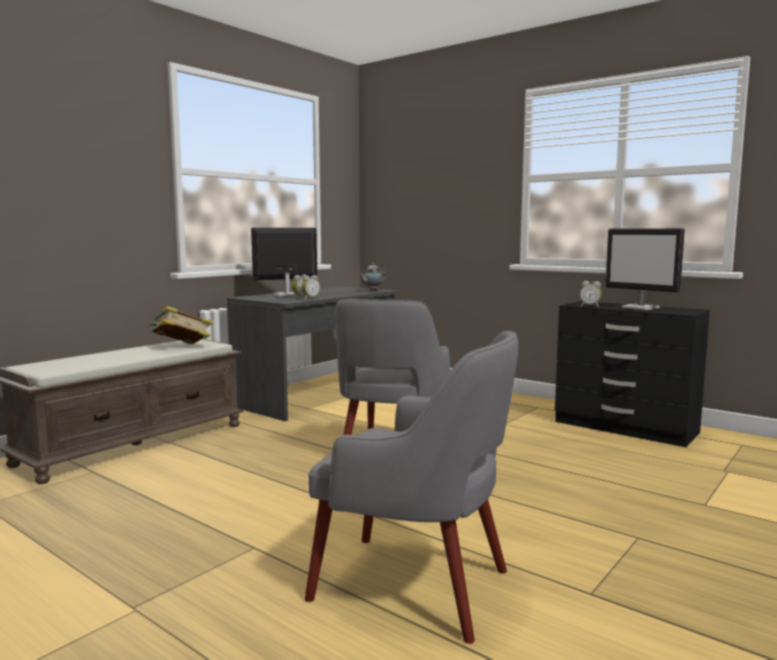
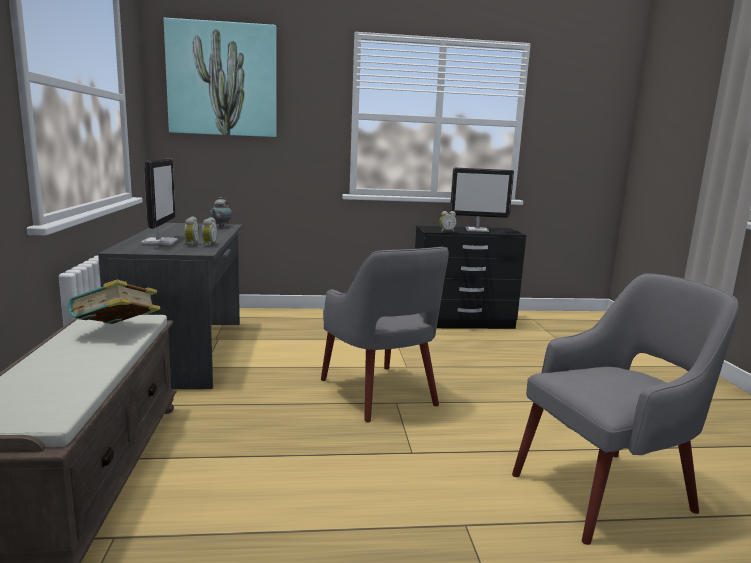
camera: 45 degrees left, 5 degrees up
(286, 295) = (160, 242): monitor -> monitor turned 150 degrees clockwise
(412, 158) = (222, 80): none -> picture

